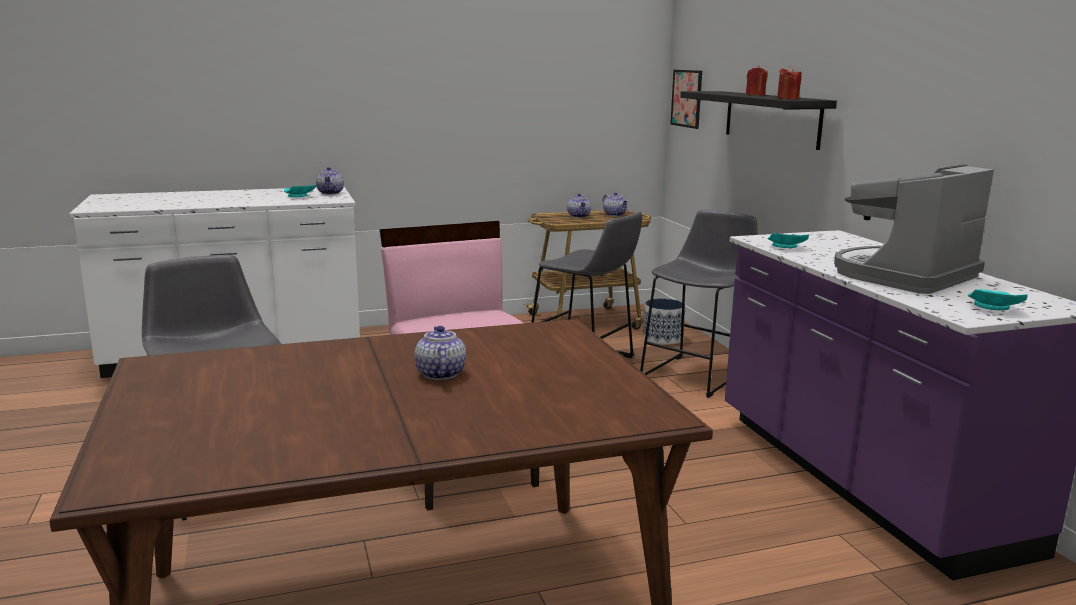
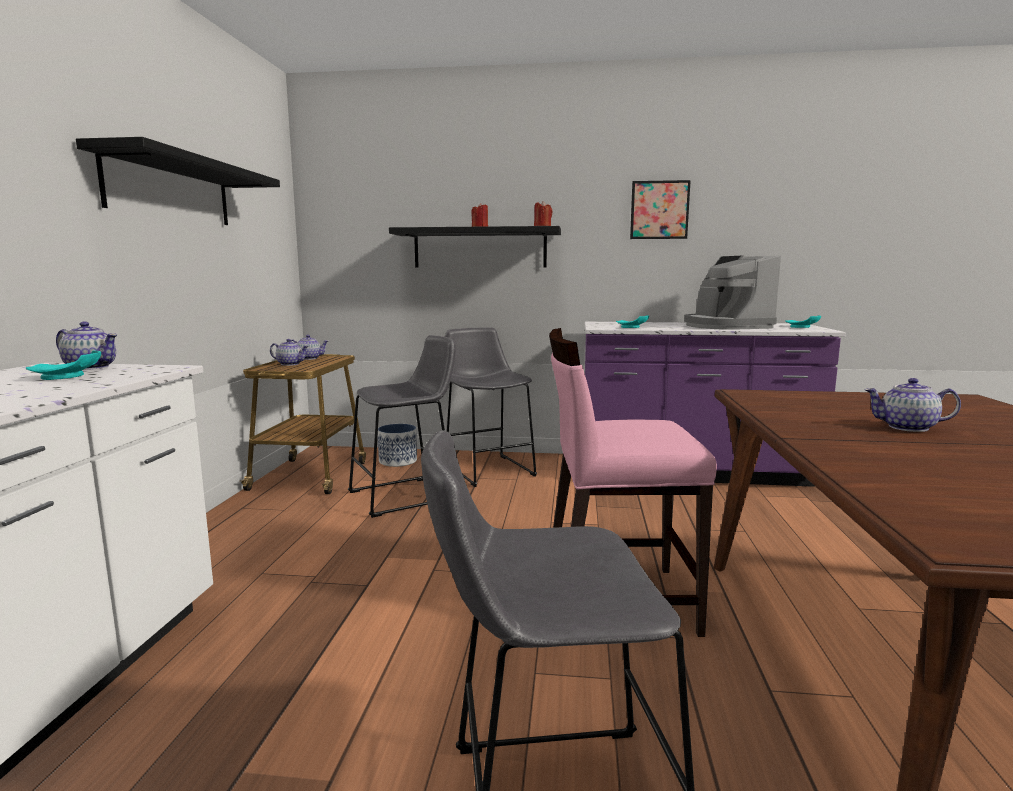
camera: 65 degrees left, 5 degrees down
(479, 70) = (170, 190): none -> black shelf
(687, 98) = (339, 240): picture -> picture (659, 210)

